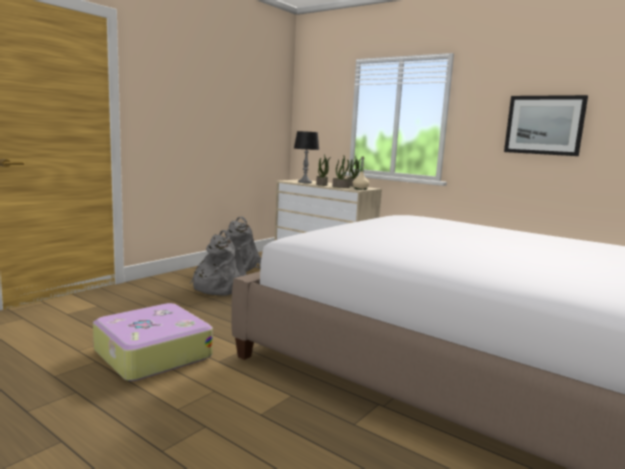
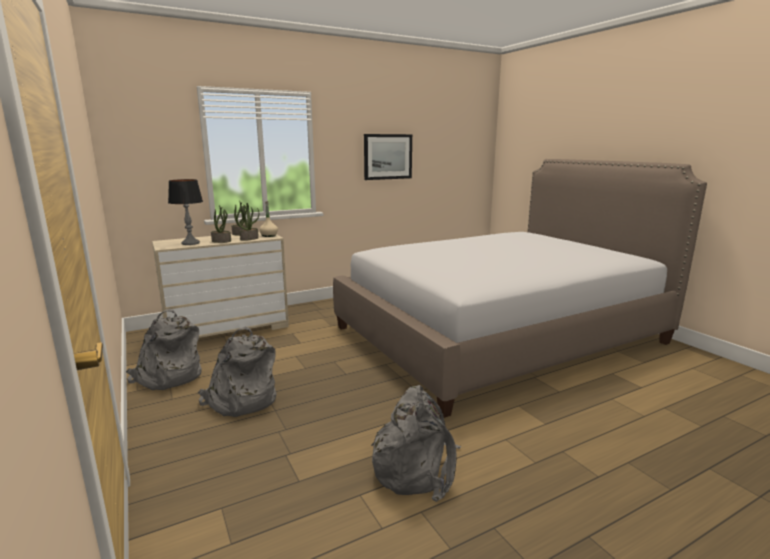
camera: 65 degrees left, 5 degrees up
(151, 354) = (416, 468): suitcase -> grey backpack

